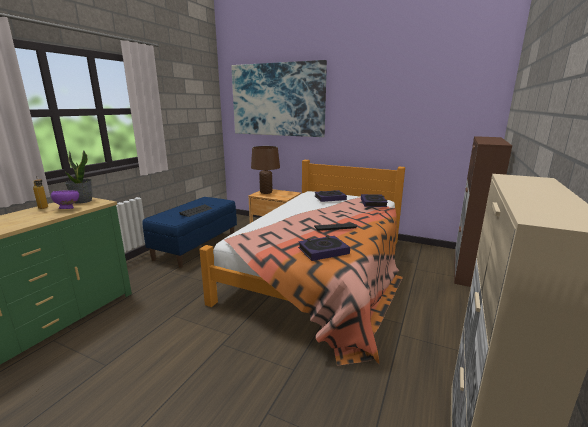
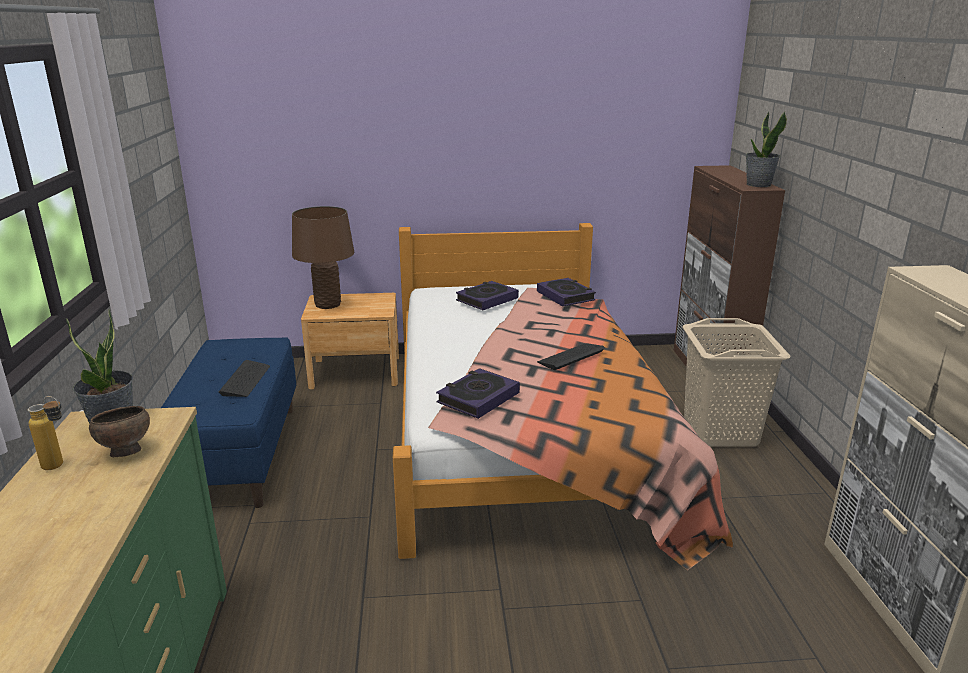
camera: 30 degrees left, 5 degrees up
(67, 209) = (125, 452): purple bowl -> brown bowl
(277, 100) = (326, 108): picture -> none
(323, 251) = (609, 405): book -> book (478, 398)
(442, 300) = (720, 431): none -> beige laundry basket
(497, 142) = (758, 184): none -> potted plant

